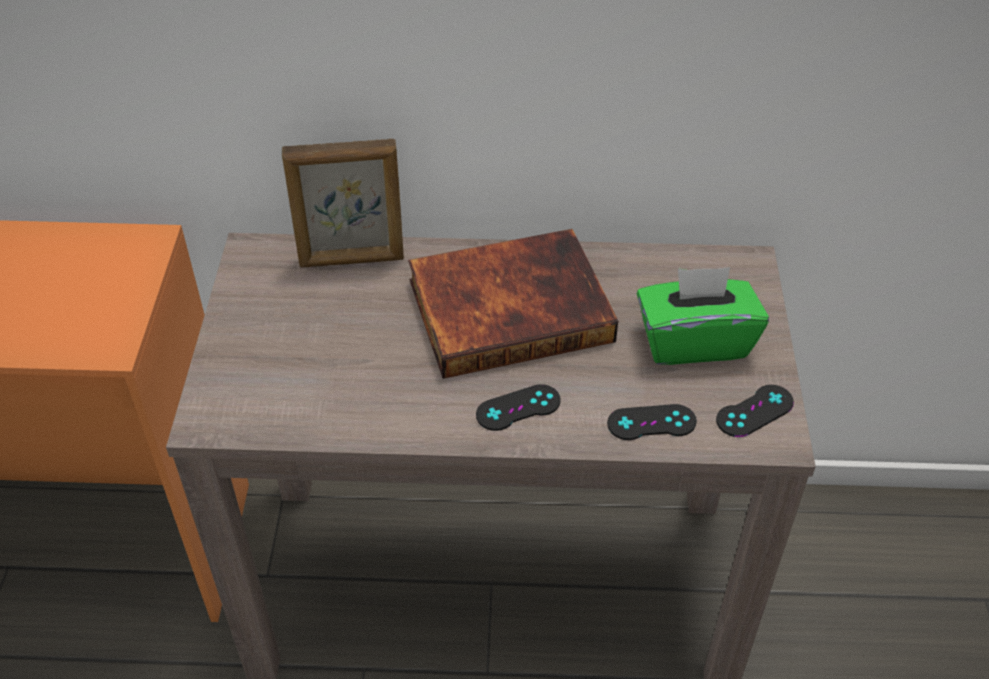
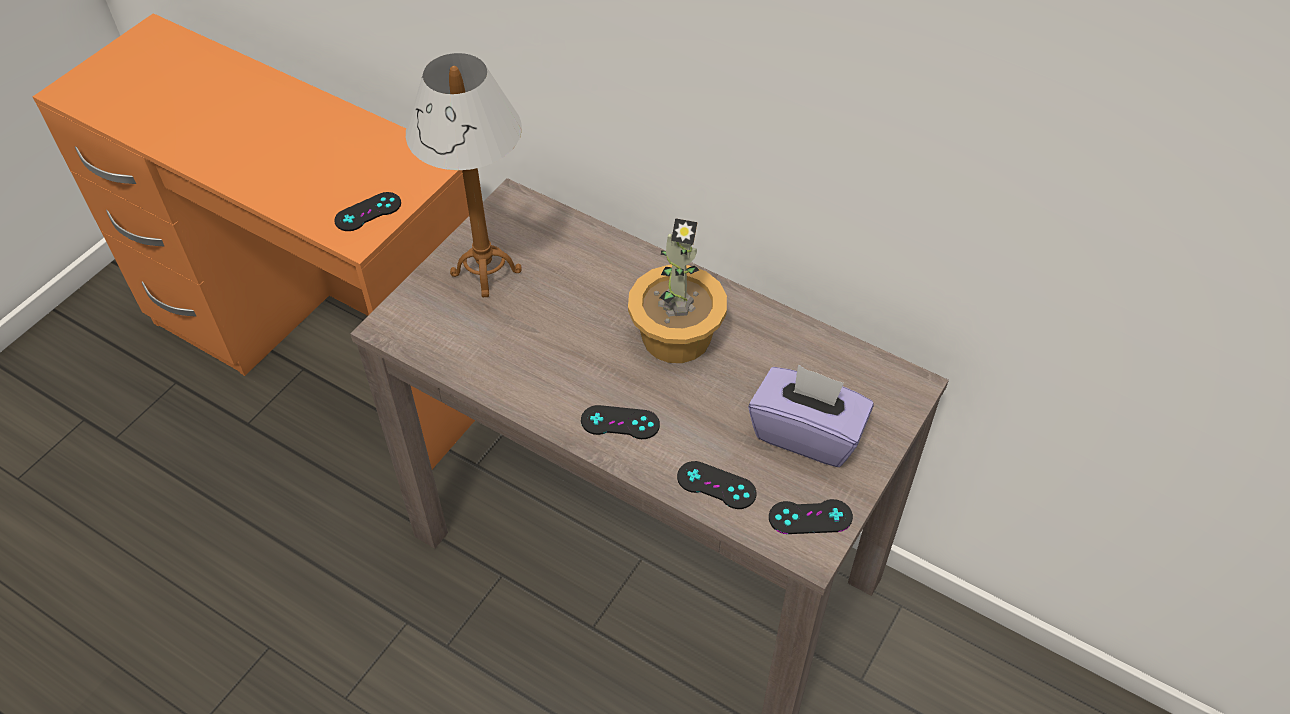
camera: 30 degrees right, 5 degrees up
(103, 317) = (368, 212): none -> black game controller
(274, 327) = (486, 272): none -> table lamp
(352, 260) = (582, 241): picture frame -> none
(510, 307) = (676, 335): book -> potted plant
(694, 341) = (806, 433): green tissue box -> purple tissue box

